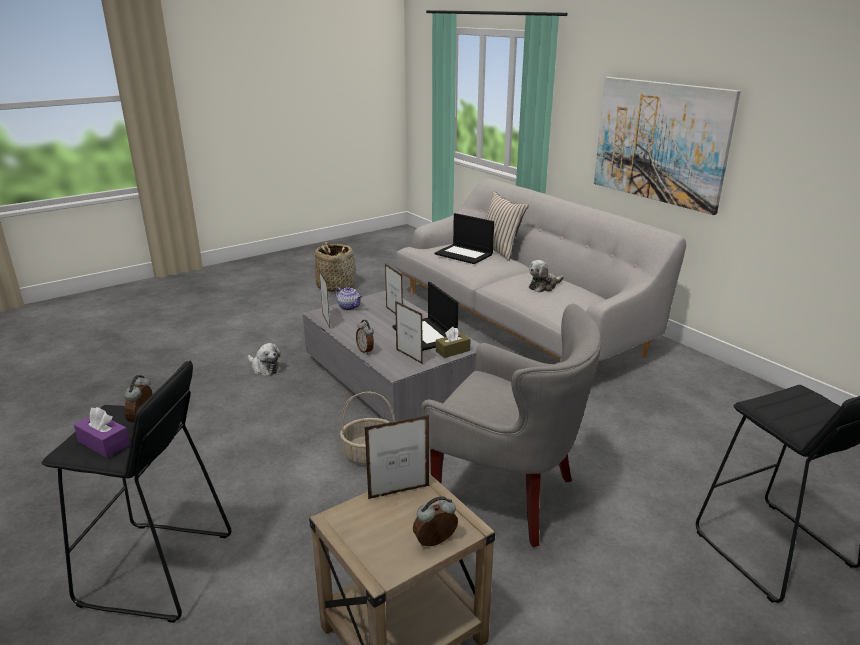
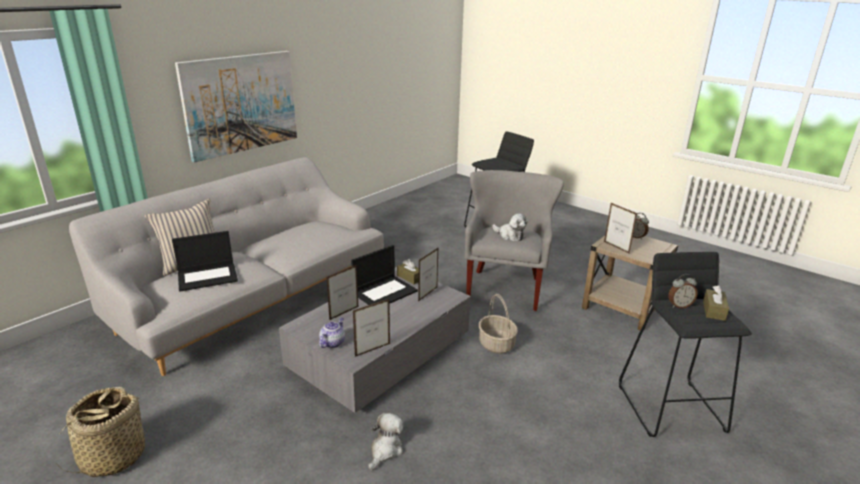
camera: 105 degrees left, 0 degrees up
(104, 443) = (714, 310): purple tissue box -> brown tissue box
(366, 350) = (426, 315): alarm clock -> none
(464, 254) = (208, 277): laptop -> laptop turned 45 degrees clockwise
(543, 286) = (300, 237): plush toy -> plush toy (510, 236)

